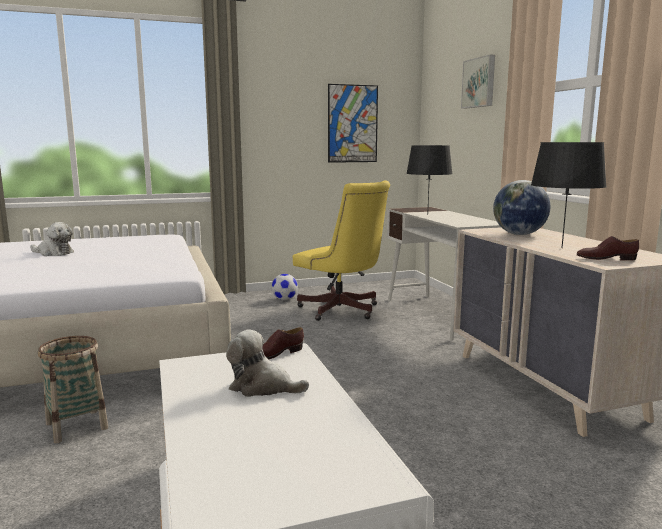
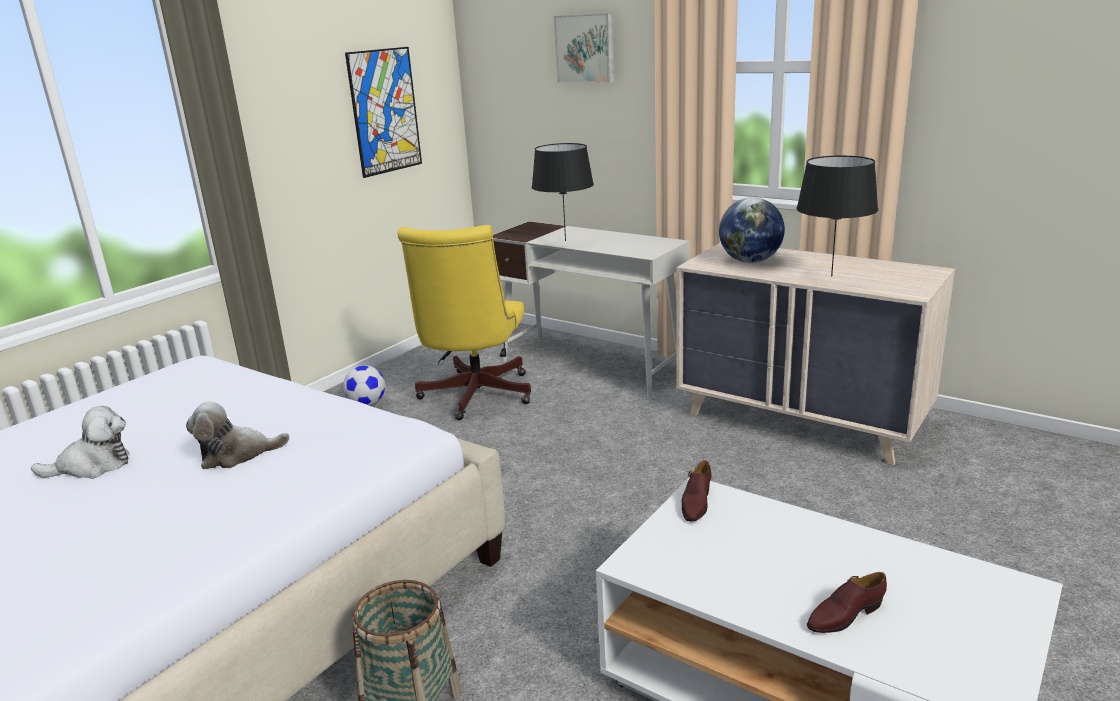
camera: 35 degrees left, 10 degrees up
(262, 387) = (767, 549): plush toy -> plush toy (237, 455)
(342, 311) = (474, 397): yellow office chair -> yellow office chair turned 90 degrees clockwise
(606, 259) = (896, 284): brown shoe -> brown shoe (844, 615)

